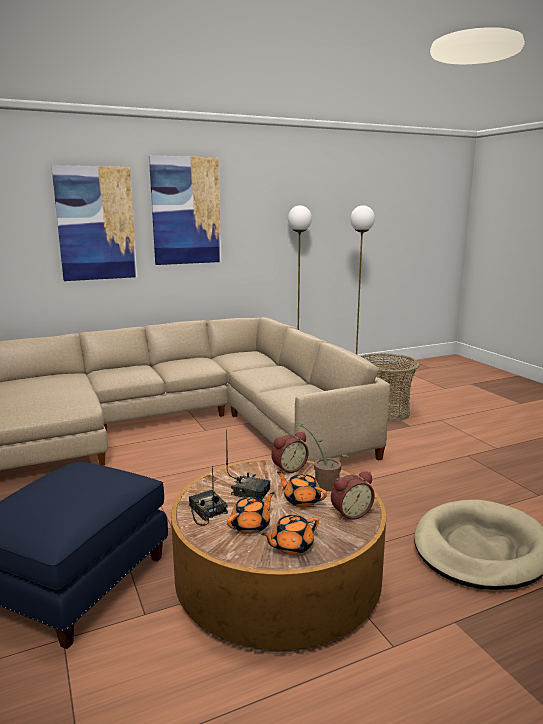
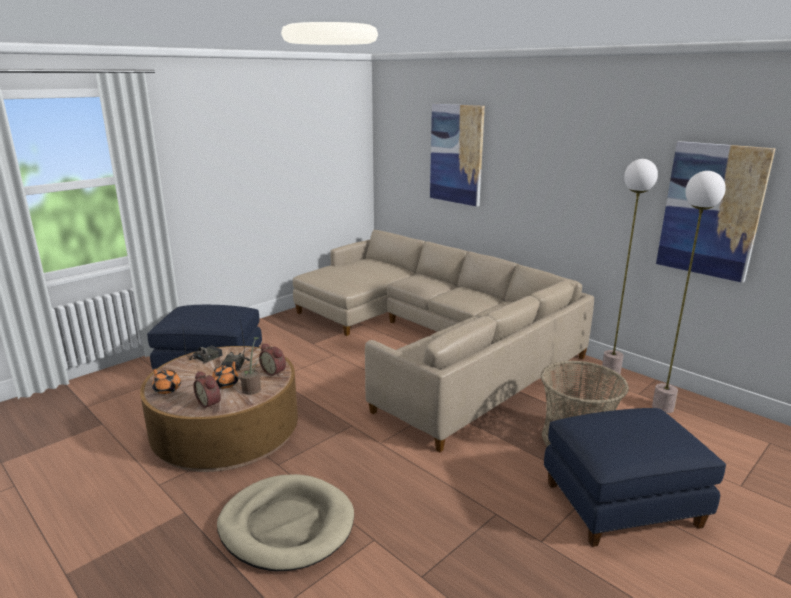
camera: 70 degrees right, 5 degrees up
(186, 211) = (526, 151): picture -> picture (711, 210)
(251, 526) = (190, 373): orange teapot -> none
(461, 418) = (622, 506): none -> blue ottoman

